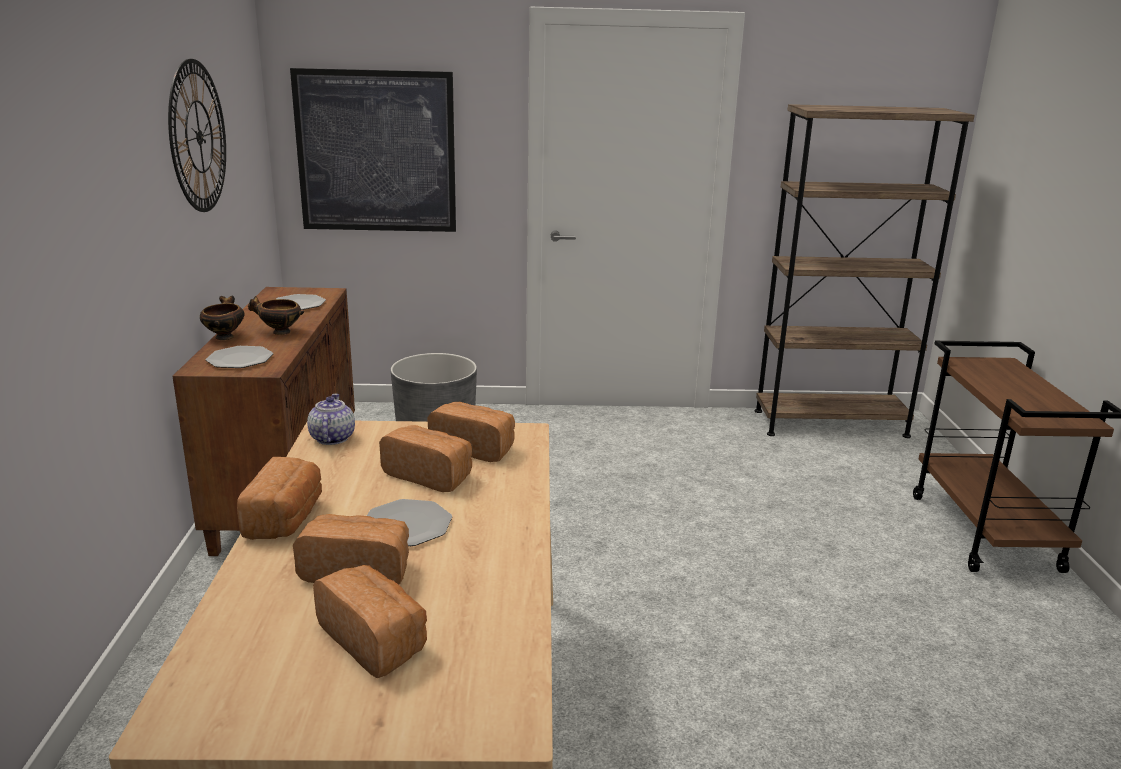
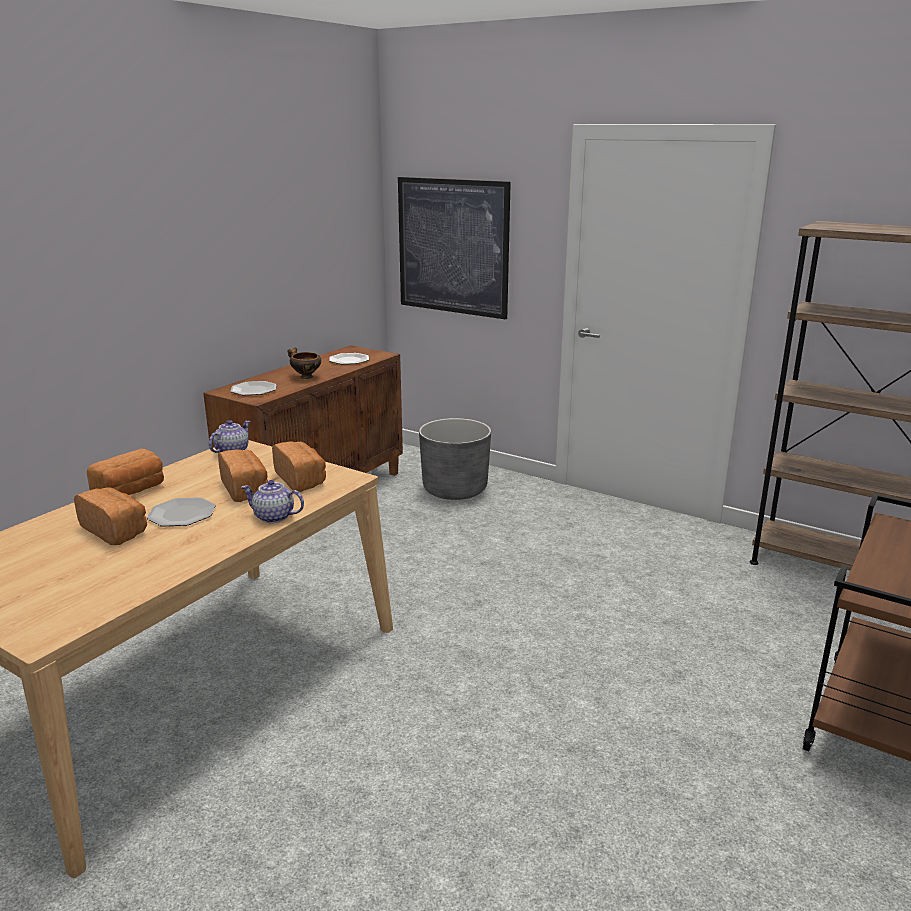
camera: 35 degrees right, 0 degrees up
(198, 137) = (274, 227): wall clock -> none
(224, 336) = (269, 374): bowl -> none
(375, 640) = (61, 569): bread -> none
(519, 496) = (273, 517): none -> teapot

